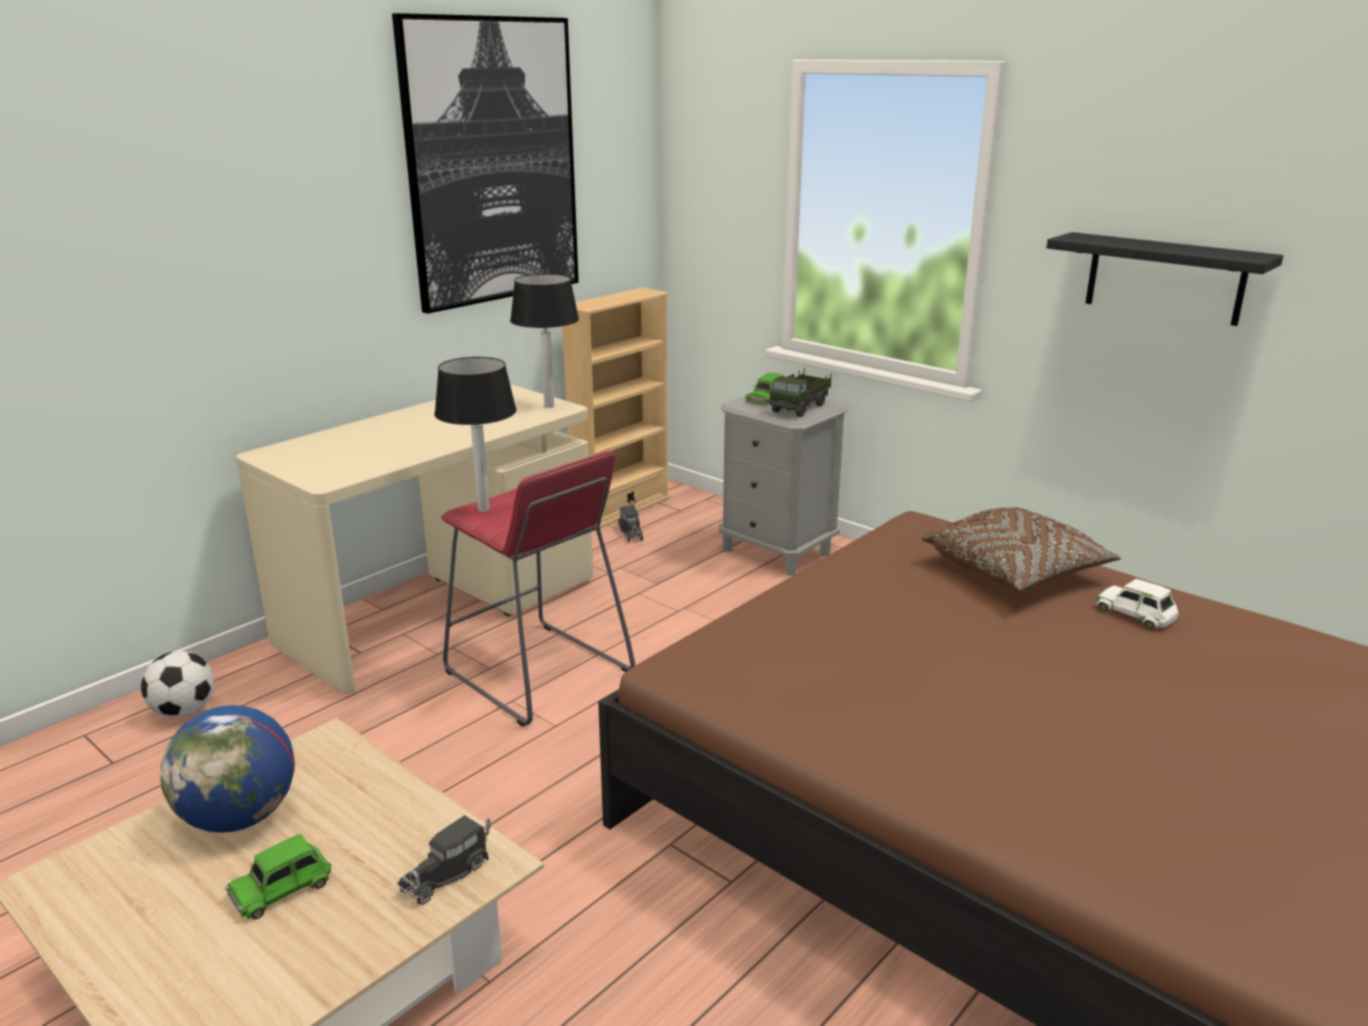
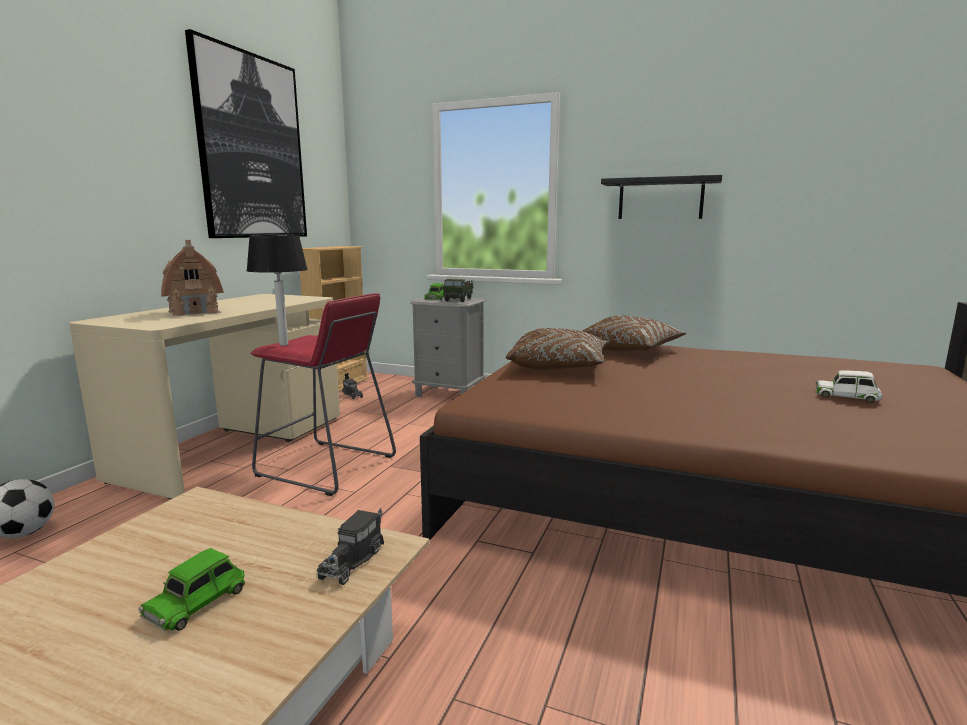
camera: 20 degrees left, 10 degrees down
(239, 817) = (129, 561): globe -> none
(384, 442) = (194, 312): none -> toy house
(549, 406) = (306, 297): table lamp -> none
(860, 600) = (558, 367): none -> brown pillow
(1136, 613) = (708, 357): white toy car -> white toy car (846, 396)

